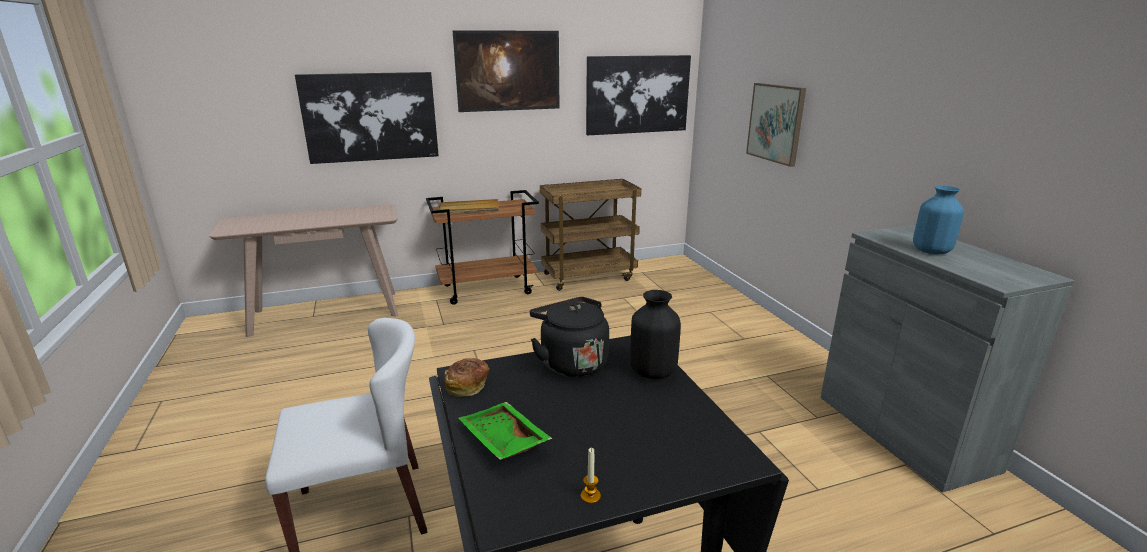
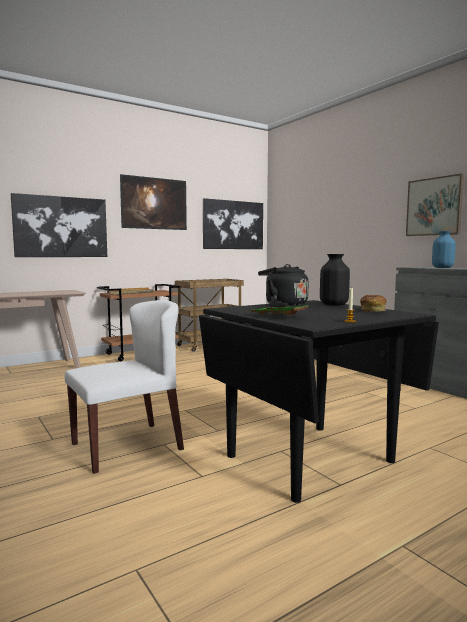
camera: 15 degrees left, 15 degrees down
(467, 386) = (232, 310): bread -> bread (373, 310)
(776, 123) = (327, 231): picture -> picture (434, 206)

